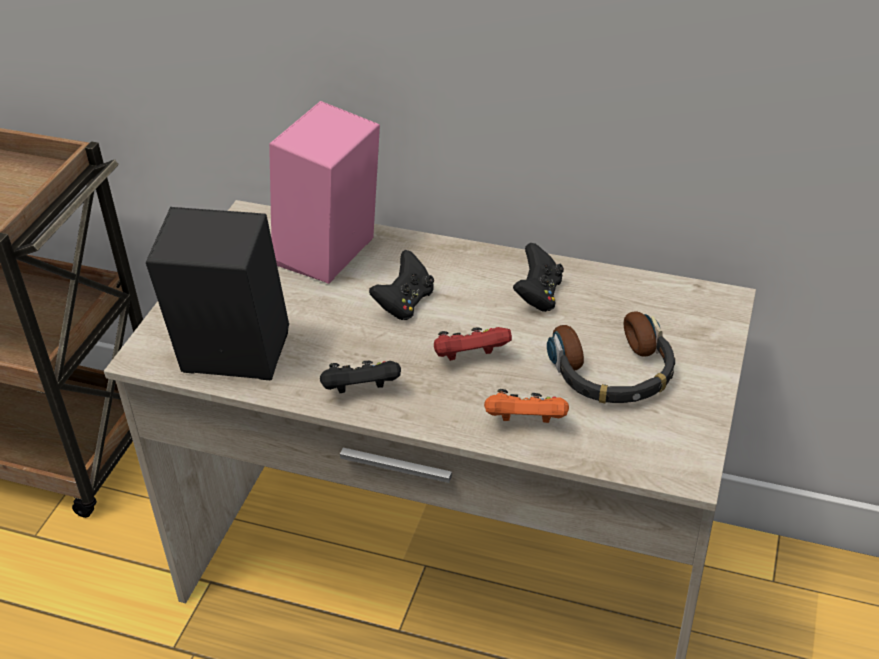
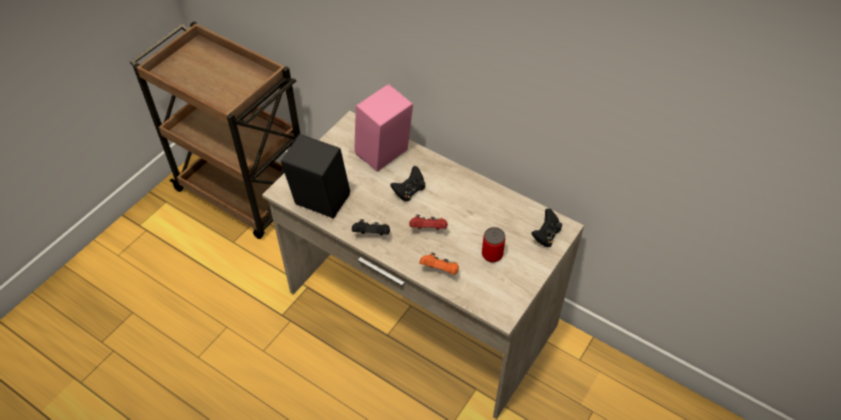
camera: 15 degrees right, 10 degrees up
(538, 295) = (474, 202): black game controller -> black game controller (546, 235)
(613, 372) = (492, 254): headphones -> can

